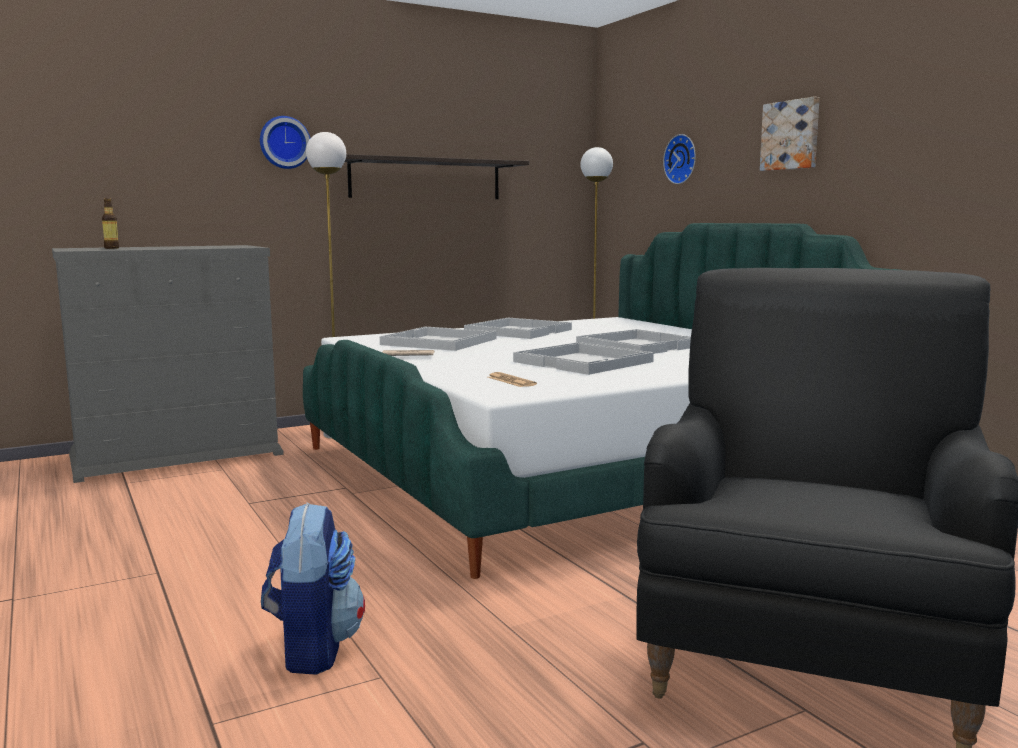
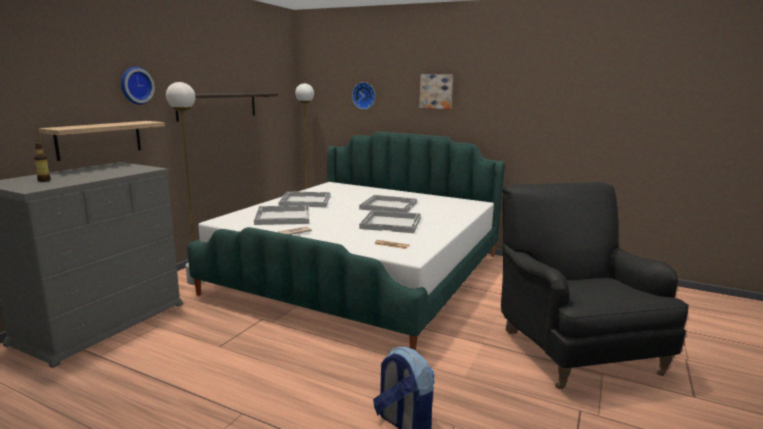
camera: 35 degrees left, 5 degrees up
(224, 213) = (99, 139): none -> shelf

